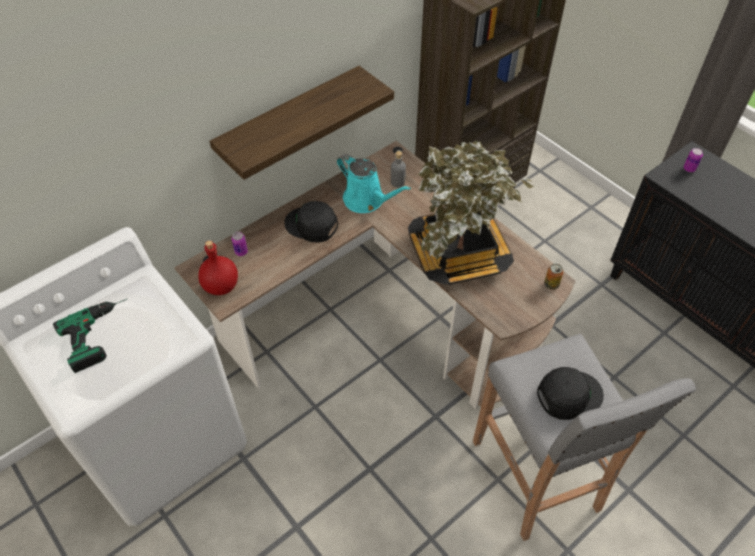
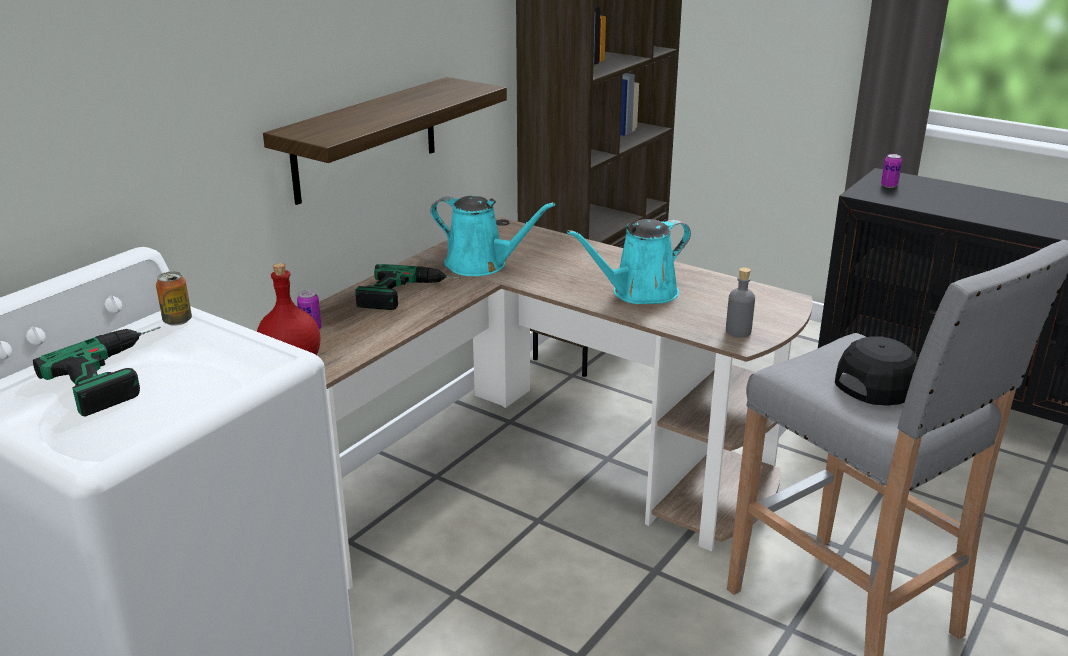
camera: 15 degrees left, 25 degrees down
(311, 225) = (410, 294): black cap -> power drill
(397, 182) = (517, 246): grey bottle -> grey bottle (738, 331)
(459, 254) = (639, 293): potted plant -> turquoise watering can
(551, 284) = (782, 303): can -> can (177, 321)

